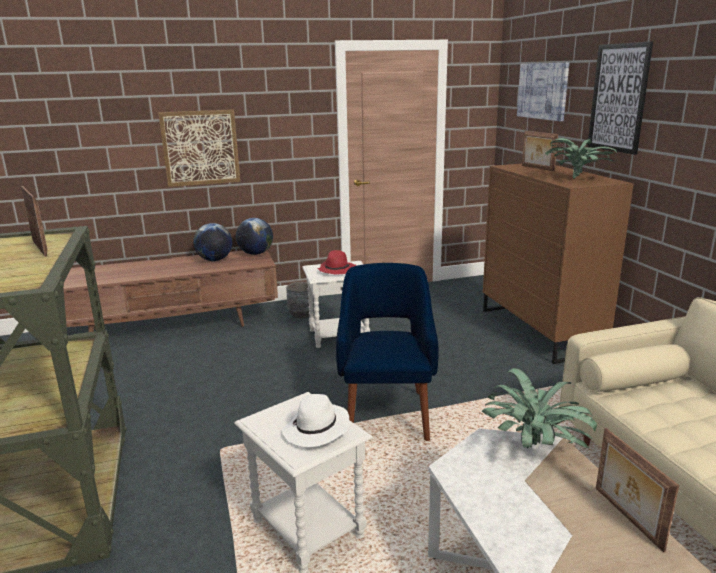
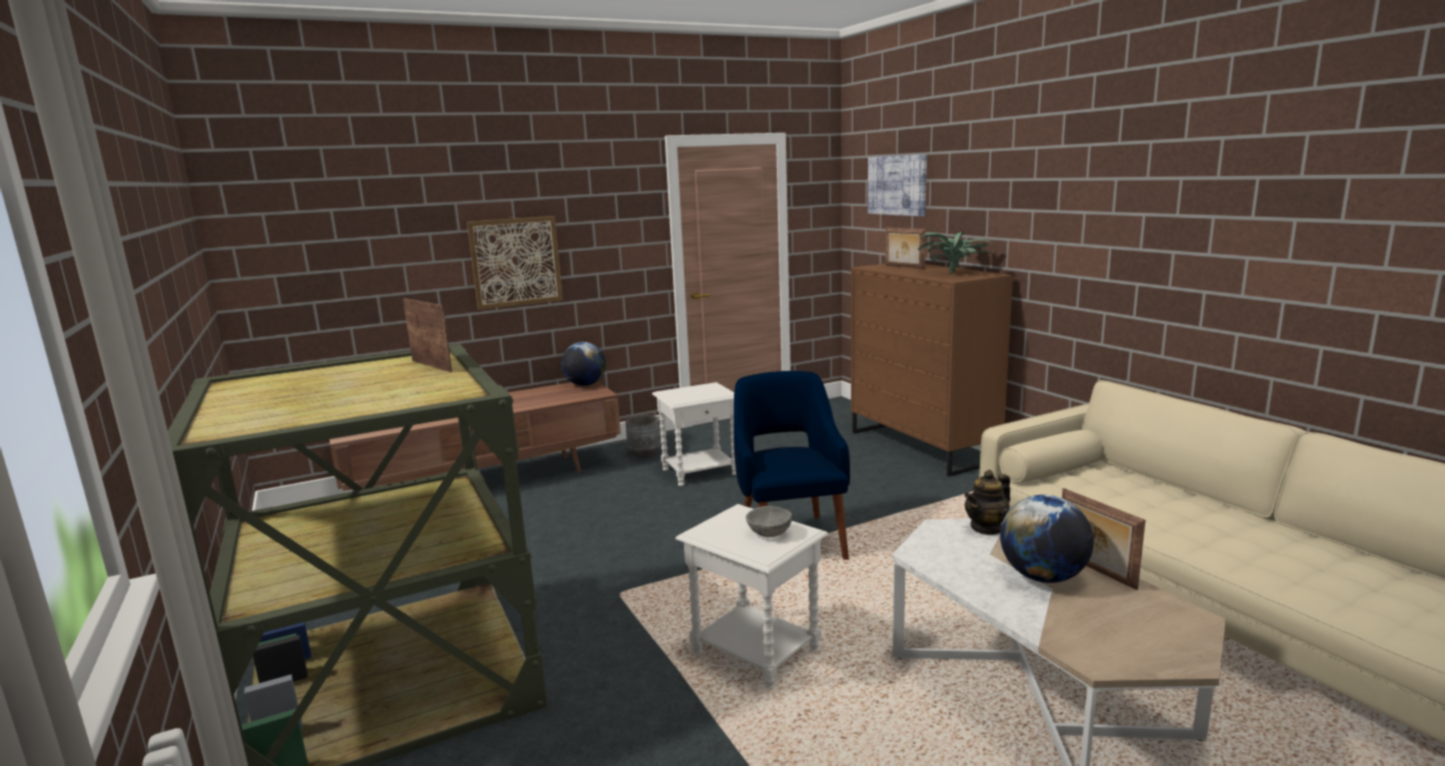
camera: 10 degrees left, 5 degrees down
(215, 260) = (539, 395): globe -> globe (1043, 577)
(316, 430) = (769, 533): white hat -> grey bowl
(336, 270) = (696, 393): red hat -> none
(534, 447) = (986, 528): potted plant -> teapot
(618, 98) = (987, 189): picture -> none

